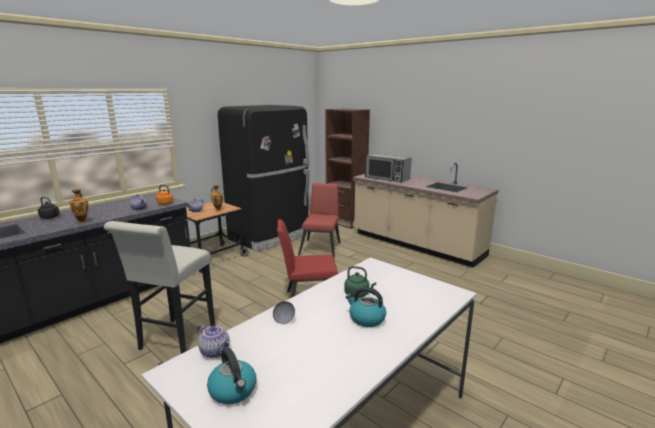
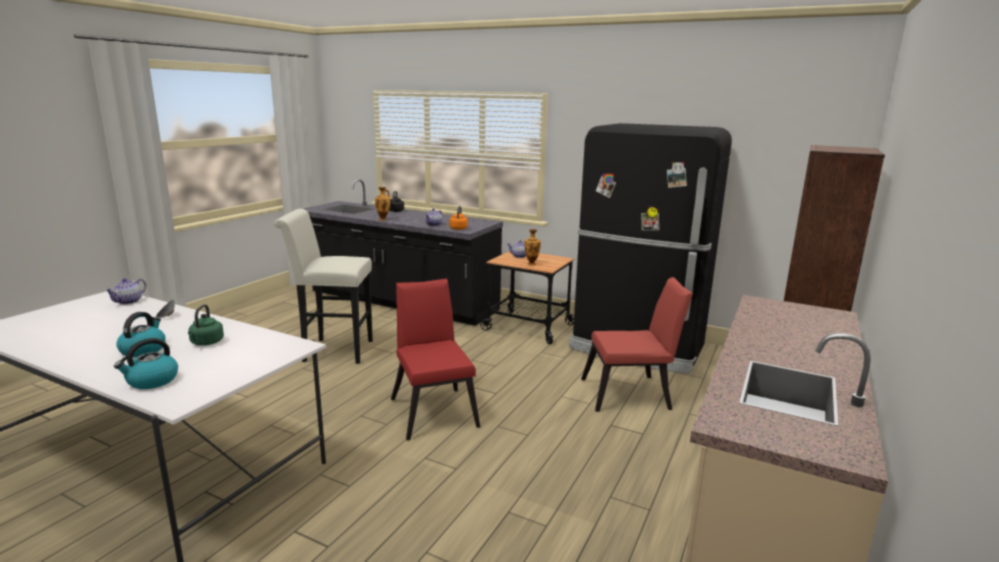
camera: 75 degrees right, 0 degrees up
(233, 391) = (67, 313): kettle -> kettle (152, 381)
(387, 178) = (777, 322): microwave -> none

